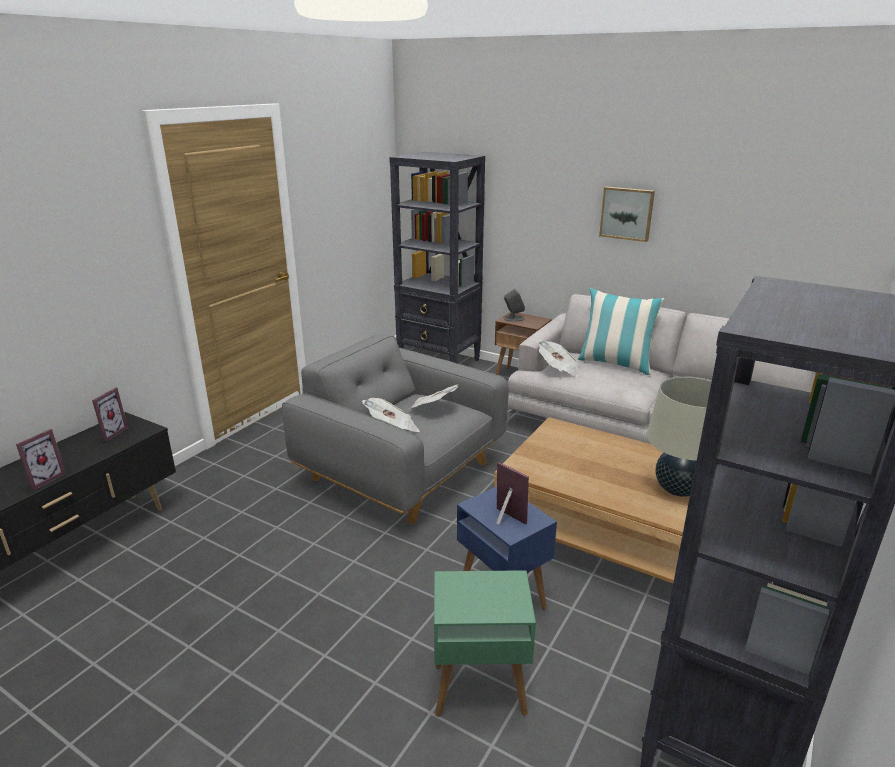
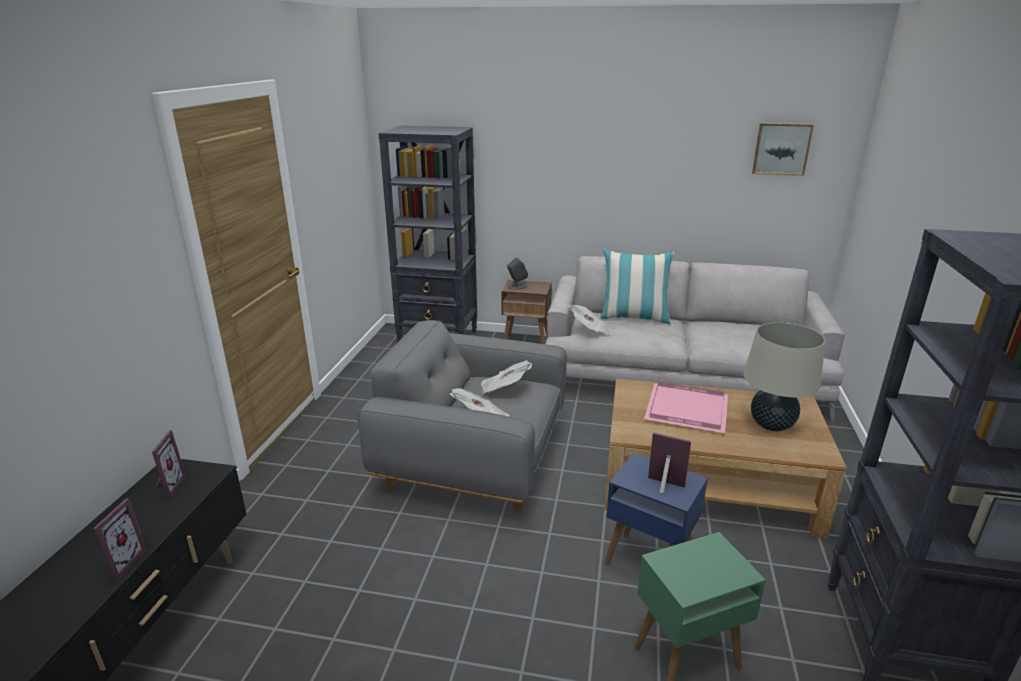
camera: 20 degrees left, 0 degrees up
(598, 459) = (688, 410): none -> pink tray
(627, 213) = (621, 176): picture -> picture (781, 148)

